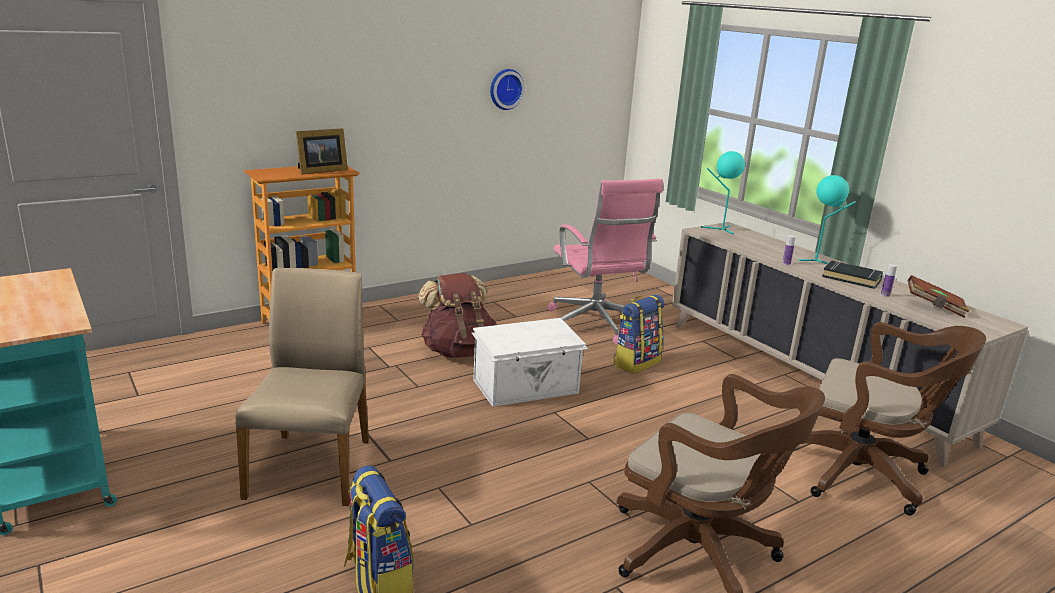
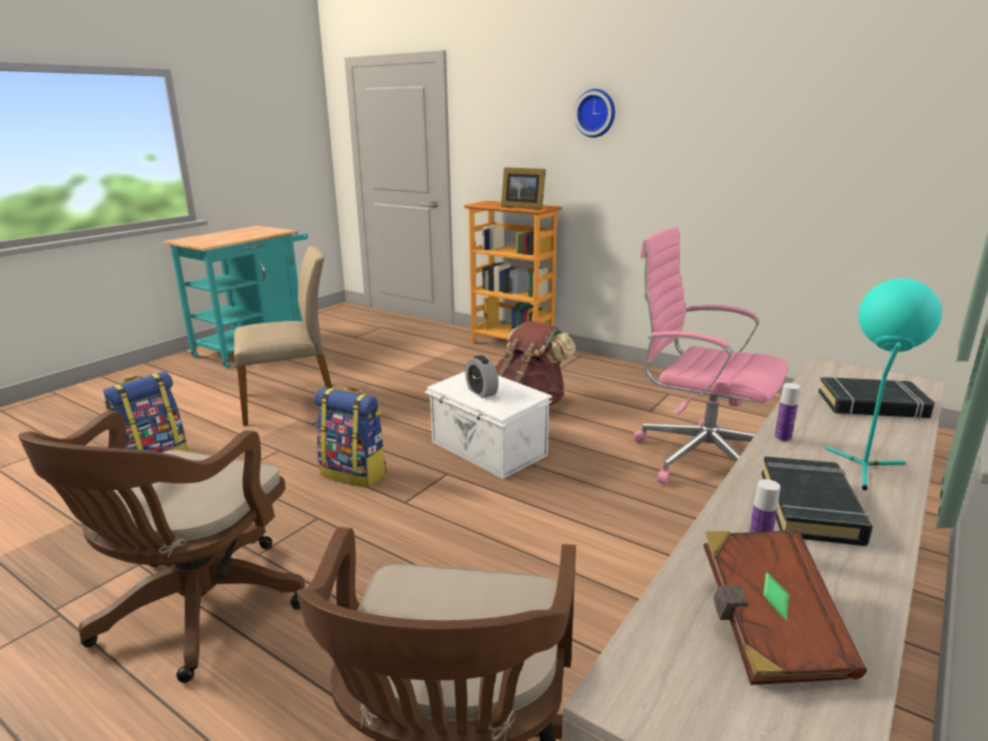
camera: 70 degrees right, 0 degrees up
(505, 89) = (763, 140): wall clock -> wall clock (596, 113)
(530, 337) = (481, 392): none -> alarm clock
(595, 325) = (699, 457): pink office chair -> pink office chair turned 75 degrees clockwise
(636, 362) = (625, 501): backpack -> backpack (355, 473)
(719, 229) = (875, 377): turquoise table lamp -> none
(753, 240) = (872, 405): none -> black book

